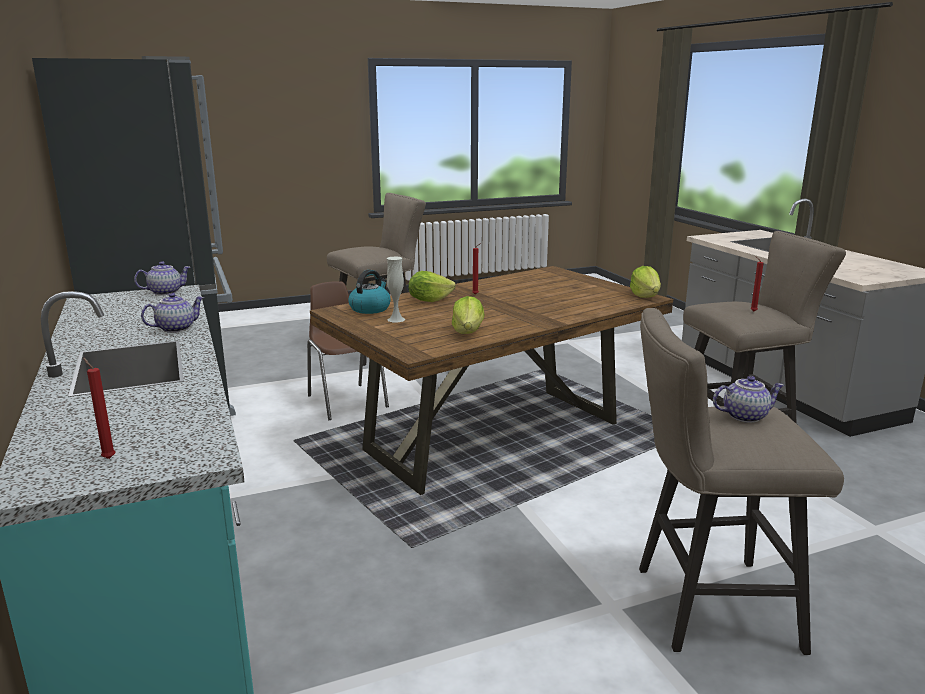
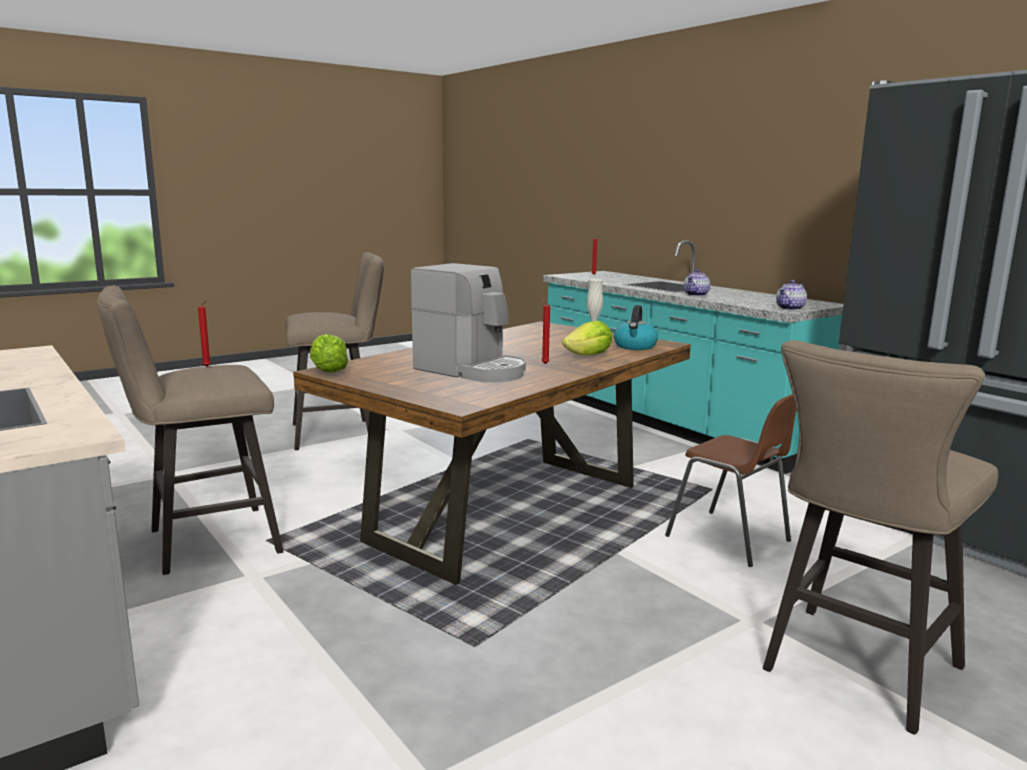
camera: 165 degrees right, 5 degrees down
(468, 332) = (516, 335): lettuce -> none
(536, 292) = (472, 370): none -> coffee machine
(744, 416) = (321, 315): teapot -> none

